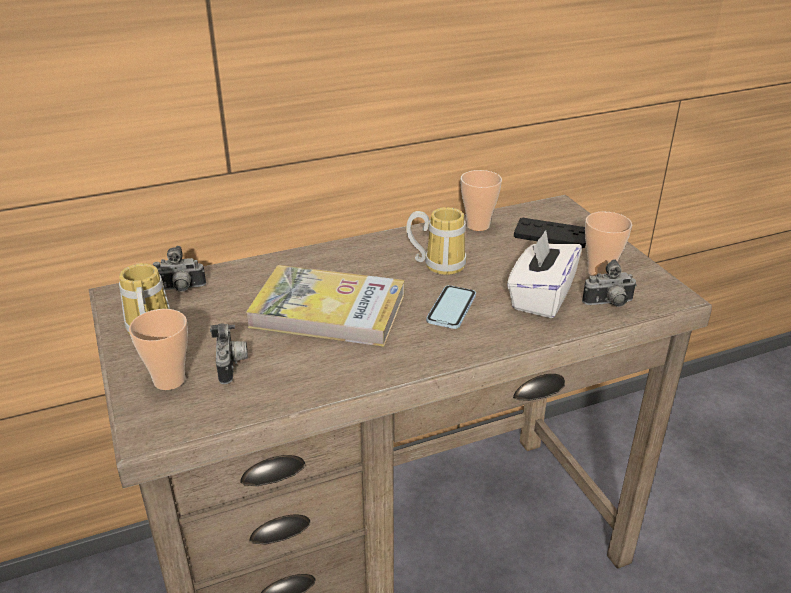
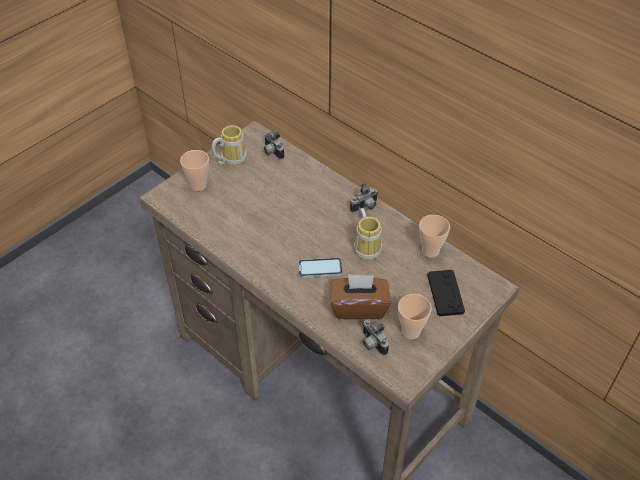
camera: 65 degrees right, 15 degrees up
(232, 366) = (220, 201): camera -> camera (365, 207)
(328, 311) = (286, 217): book -> none
(540, 297) = (359, 307): white tissue box -> brown tissue box

